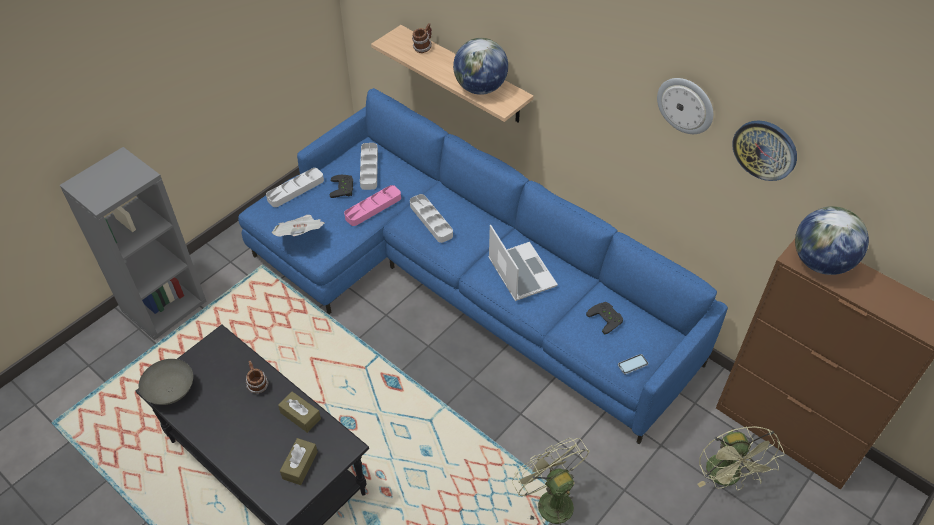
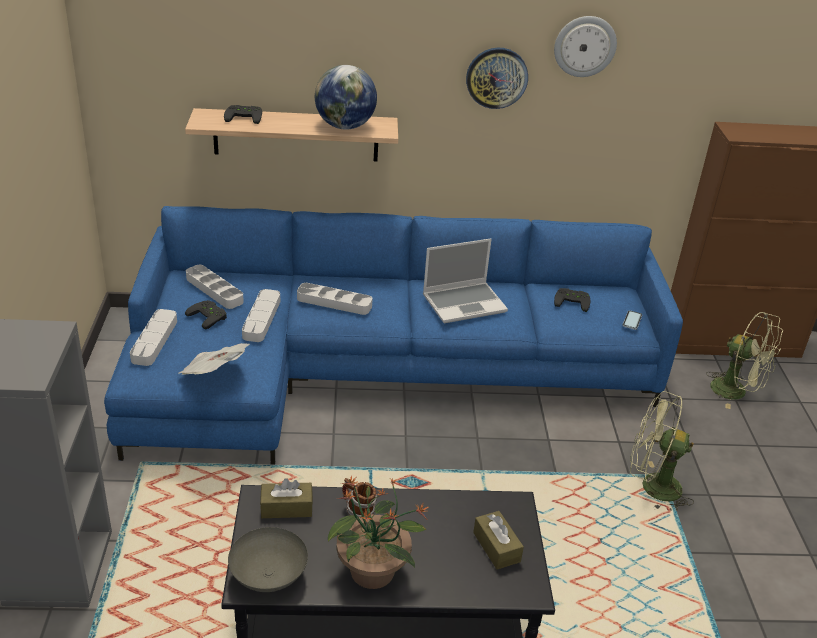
camera: 45 degrees left, 15 degrees down
(220, 429) = (373, 572): none -> potted plant
(300, 416) = (438, 508): brown tissue box -> brown tissue box (286, 508)
(373, 208) = (261, 319): pink tray -> grey tray
(423, 48) = (244, 117): mug -> black game controller
(520, 272) = (464, 303): laptop -> laptop turned 135 degrees clockwise
(765, 149) = (670, 56): wall clock -> wall clock (496, 77)
(820, 262) = (753, 132): globe -> none

